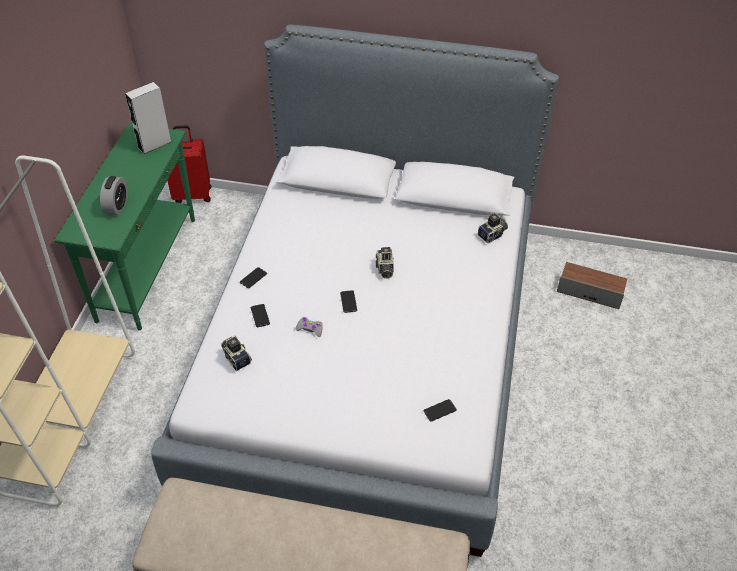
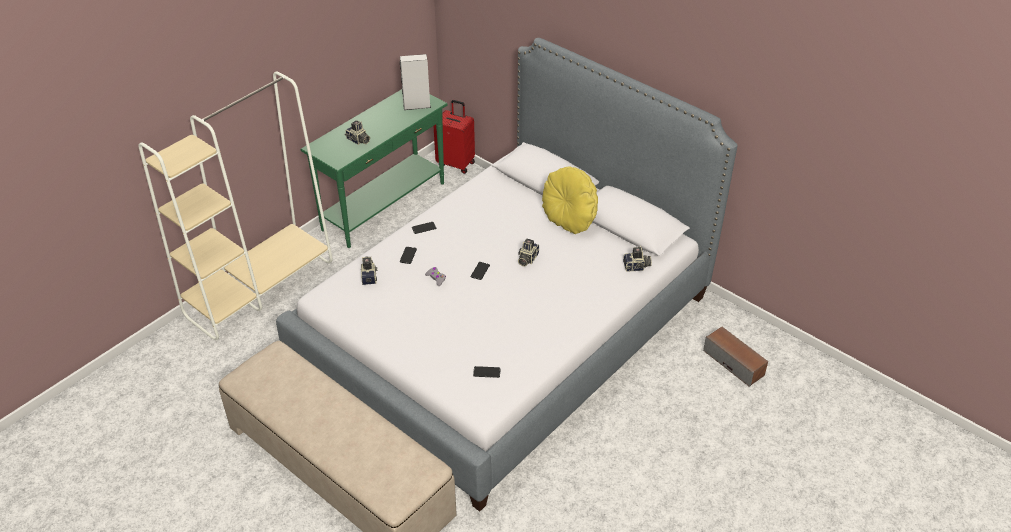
camera: 30 degrees right, 5 degrees down
(117, 206) = (358, 140): alarm clock -> camera
(394, 214) = (568, 222): none -> yellow pillow

